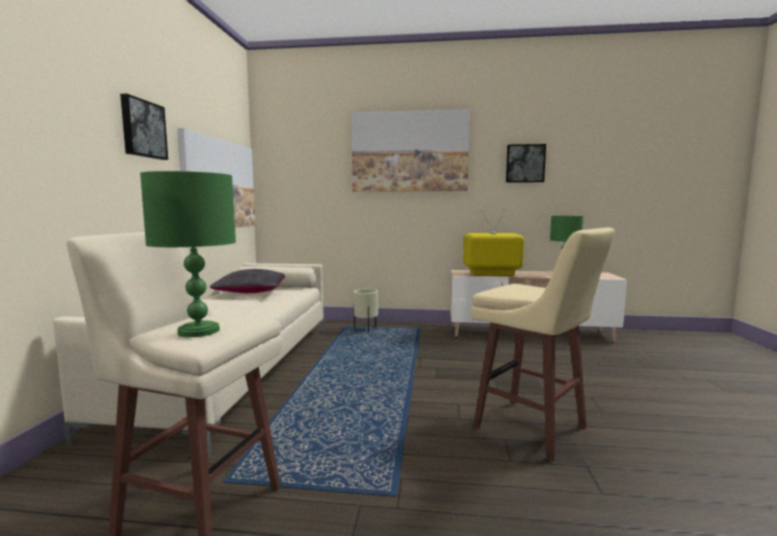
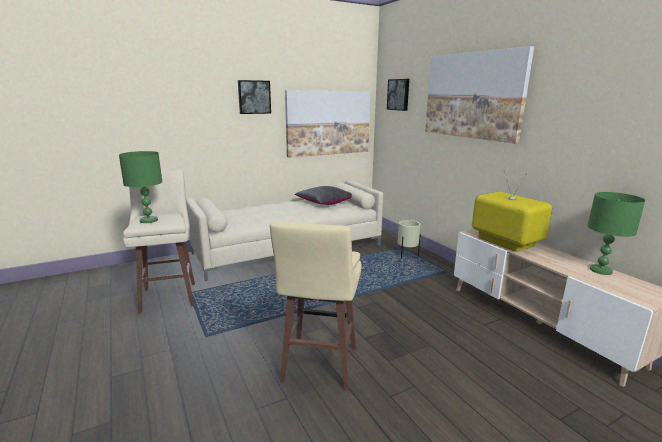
camera: 55 degrees right, 10 degrees up
(525, 163) = (590, 116): picture -> picture (399, 94)

